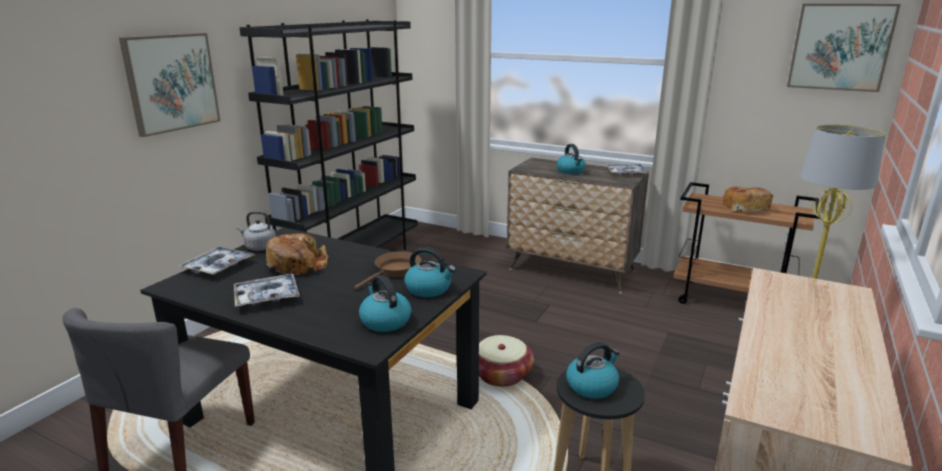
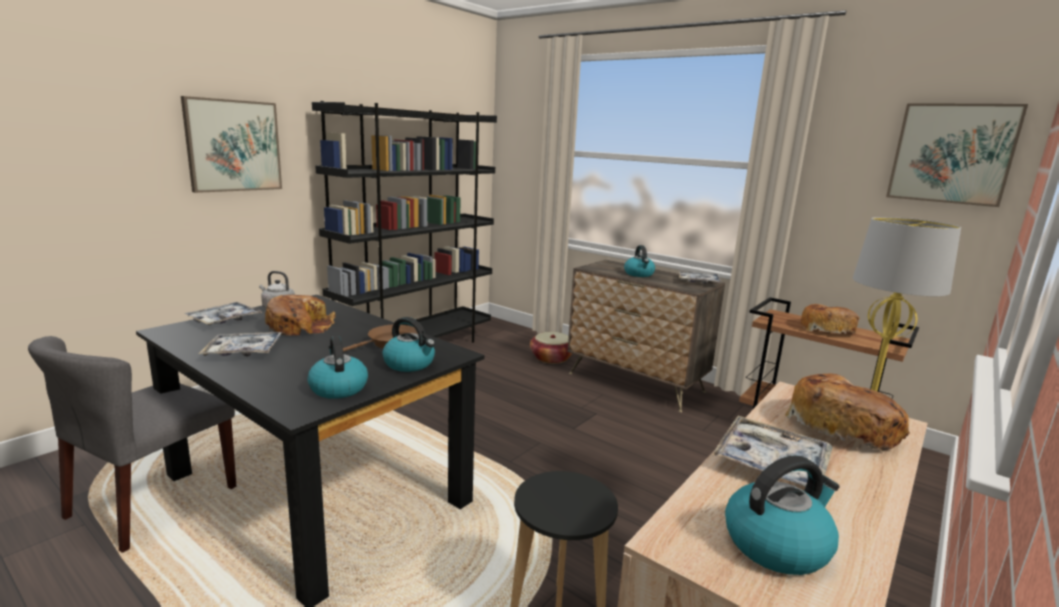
camera: 10 degrees right, 5 degrees down
(501, 374) = (510, 477): basket -> basket (551, 358)
(592, 385) = (557, 496): kettle -> kettle (777, 544)
(784, 337) = (771, 462): none -> tray
(816, 300) = (841, 426): none -> bread

